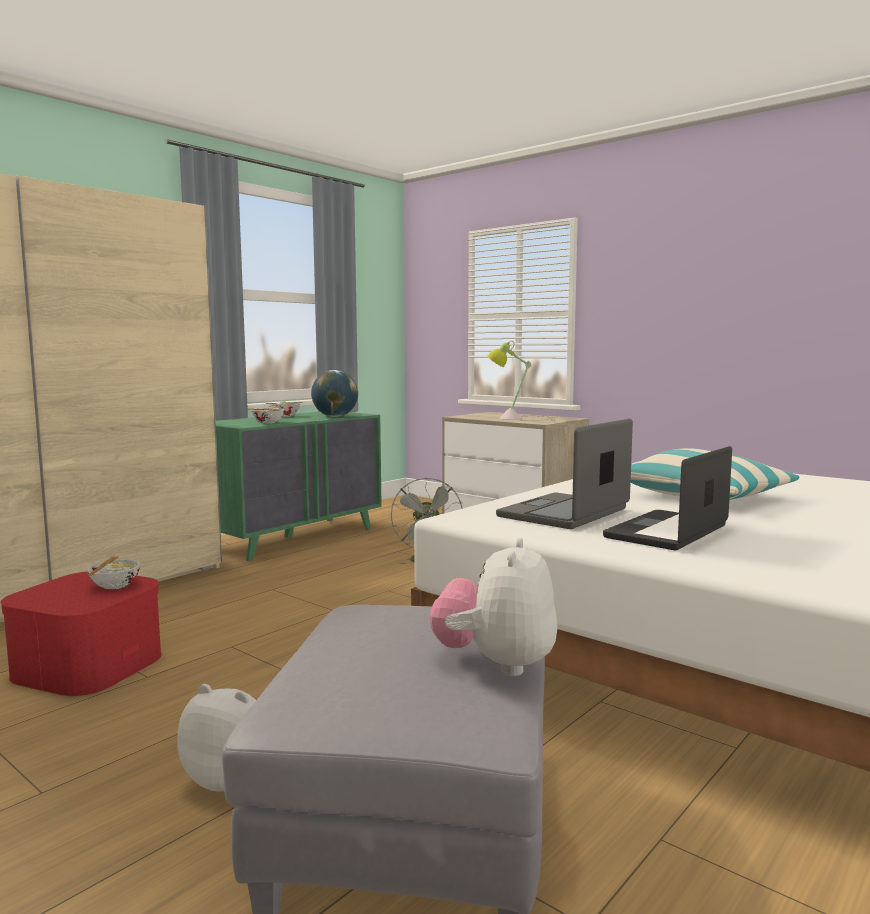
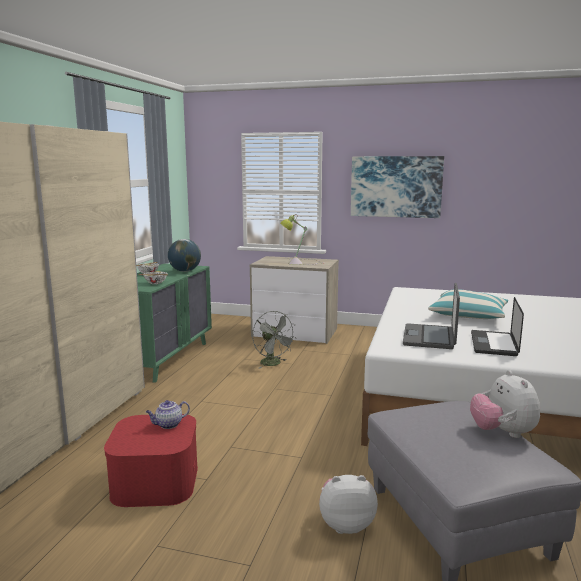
camera: 25 degrees left, 5 degrees up
(114, 586) = (168, 425): bowl -> teapot
(688, 297) = (396, 186): none -> picture

